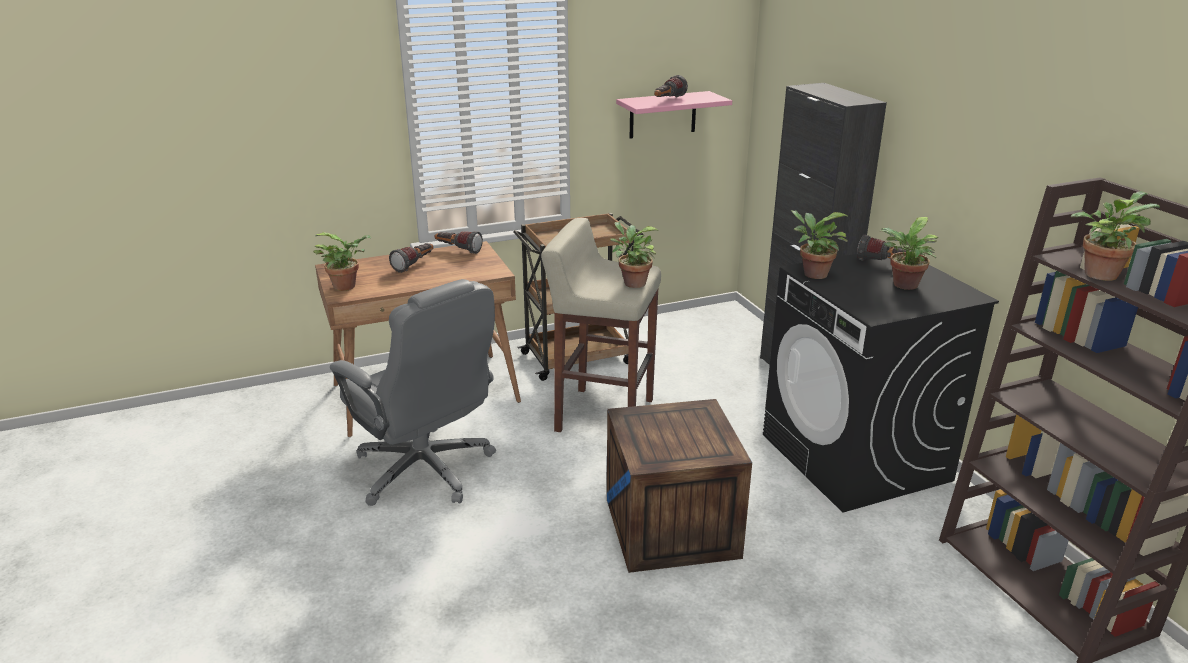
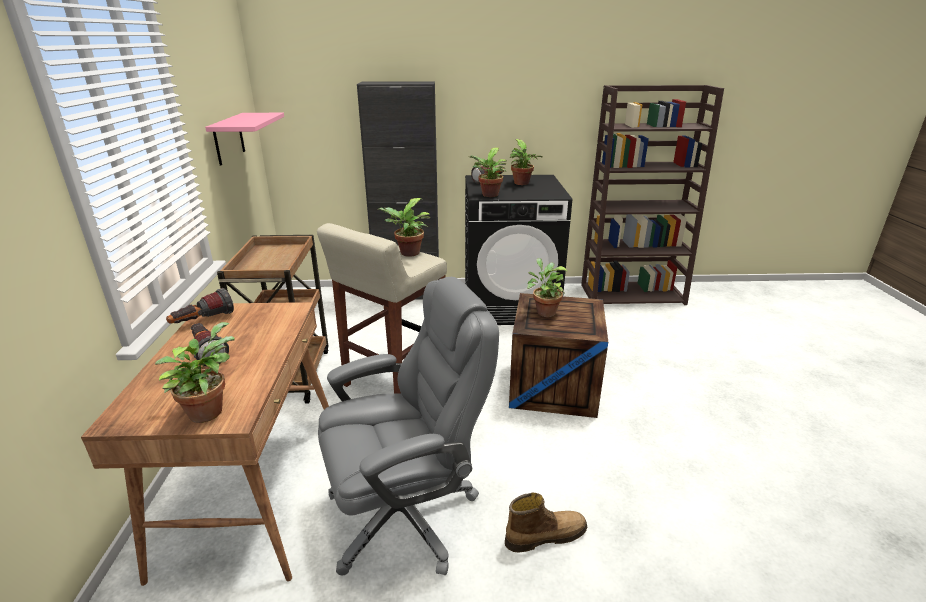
camera: 70 degrees left, 0 degrees up
(425, 554) = (545, 535): none -> boot
(667, 100) = (248, 119): flashlight -> none
(1101, 273) = (640, 126): potted plant -> potted plant (544, 311)

